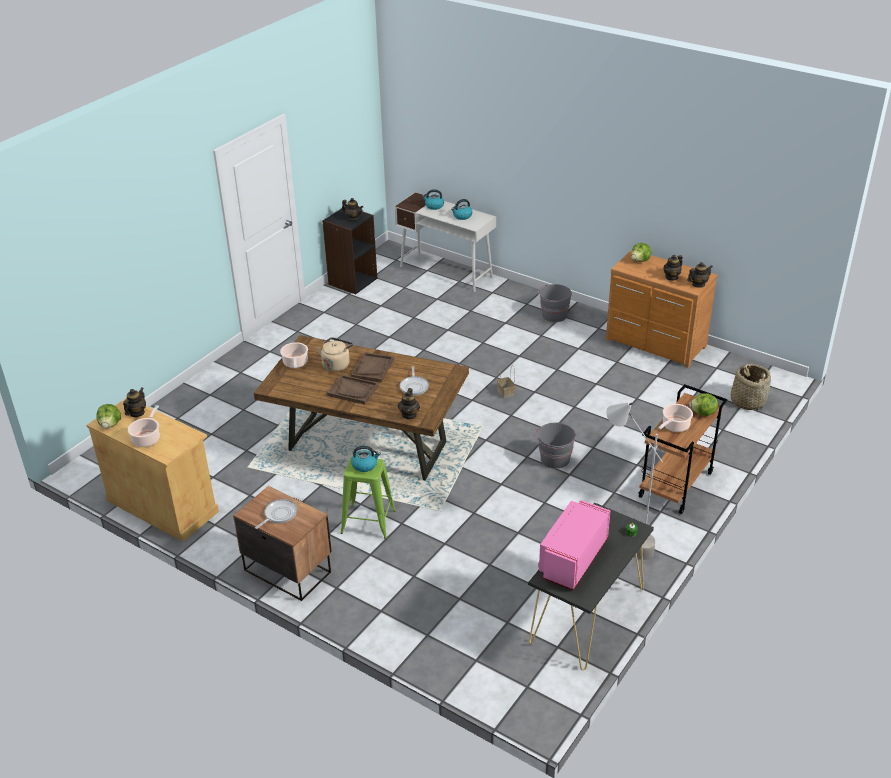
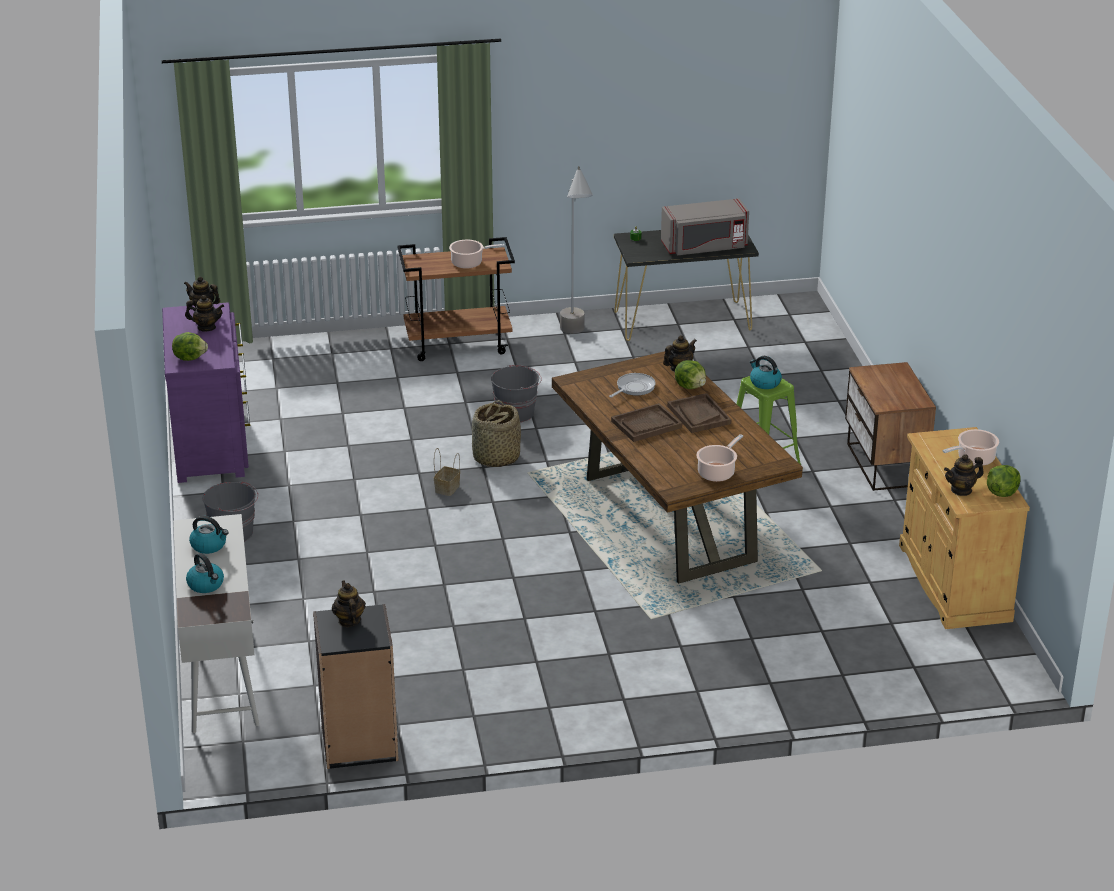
camera: 135 degrees left, 5 degrees down
(279, 514) = (893, 386): frying pan -> none
(336, 364) = (676, 448): beige kettle -> none
(572, 558) = (704, 247): pink microwave -> grey microwave
(655, 344) = (212, 443): brown dresser -> purple dresser
(703, 413) = (428, 258): lettuce -> lettuce (690, 386)
(747, 401) = (260, 357): basket -> basket (495, 457)

